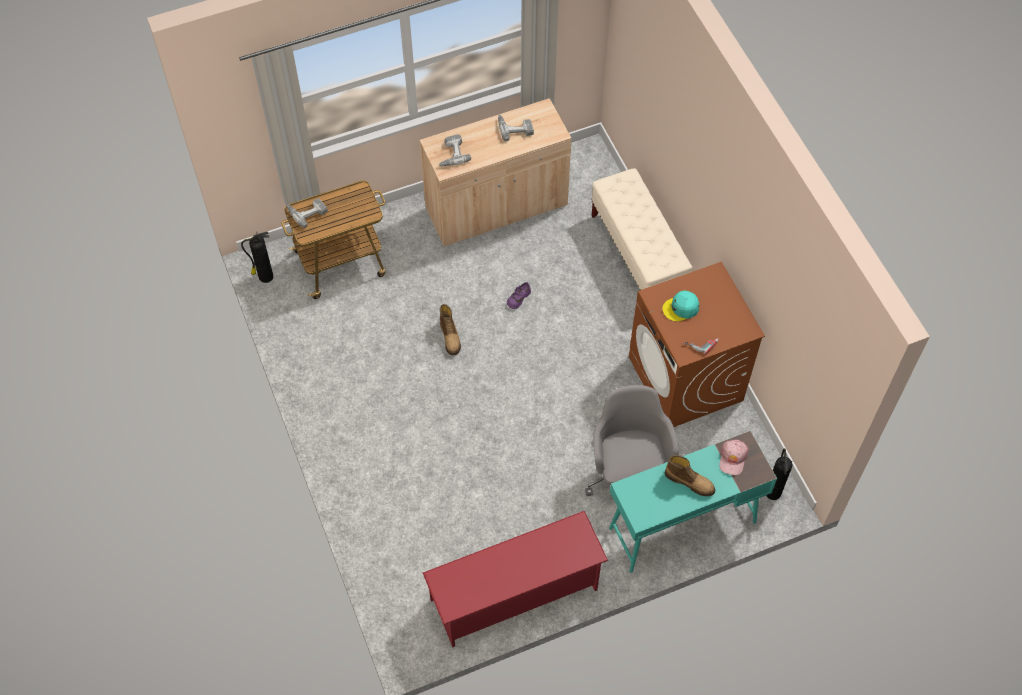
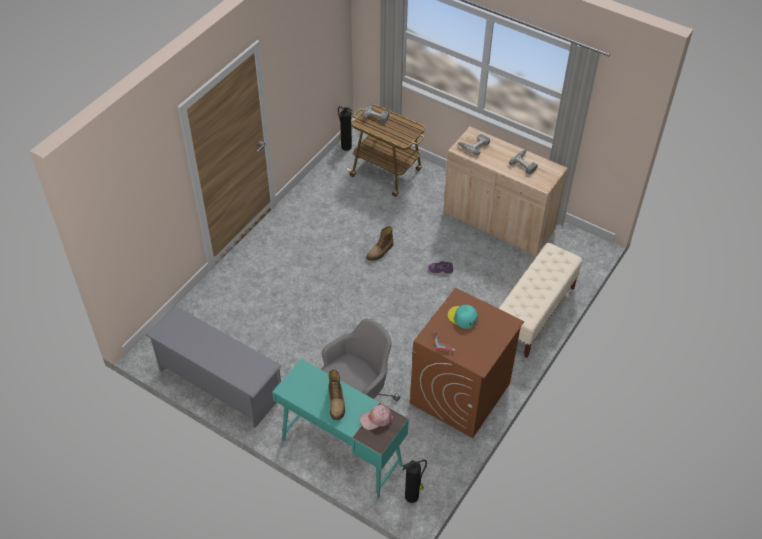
camera: 55 degrees right, 10 degrees down
(515, 594) = (219, 384): red shoe rack -> grey shoe rack

